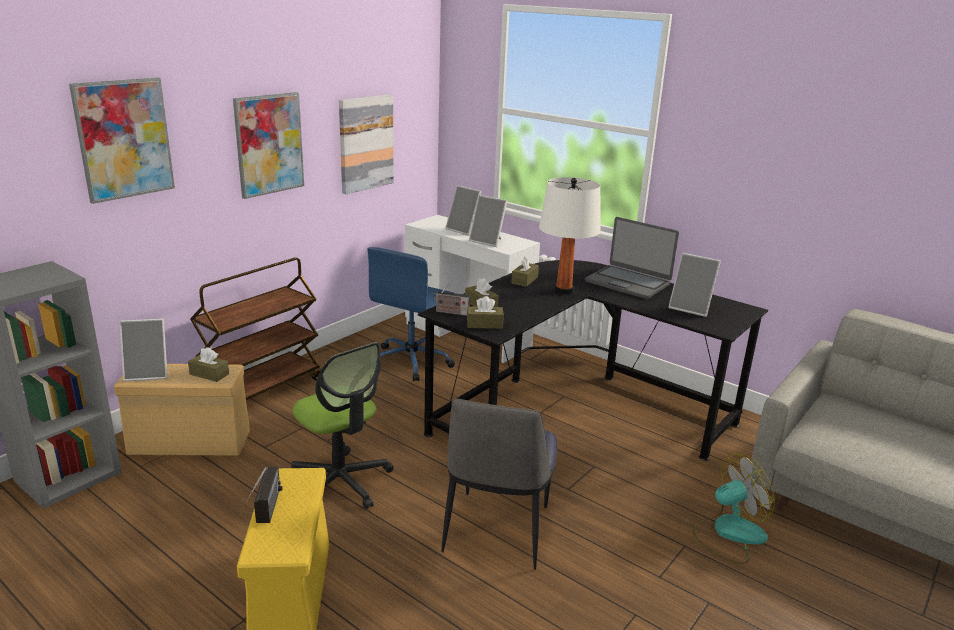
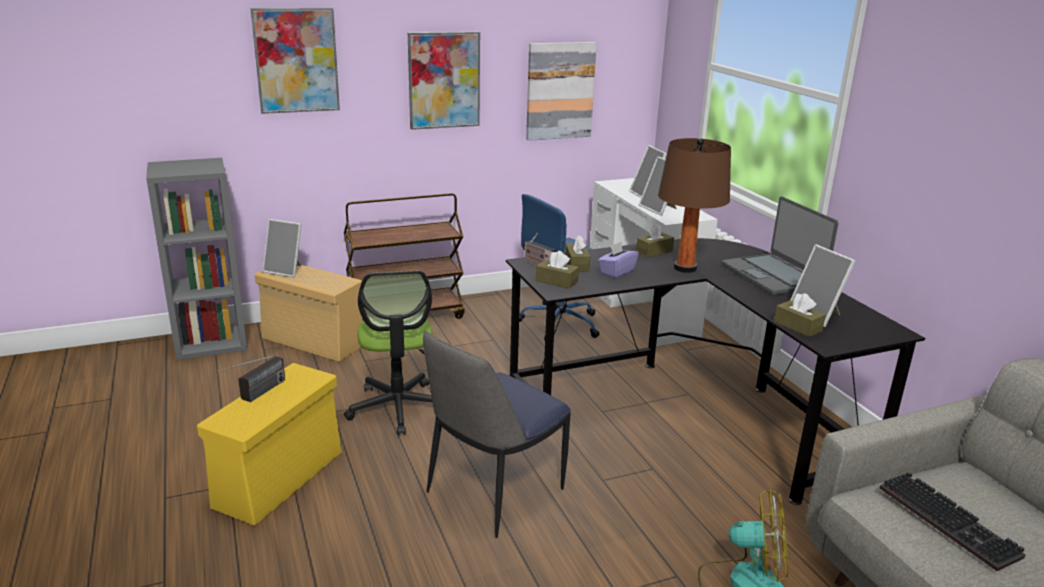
camera: 30 degrees right, 0 degrees up
(209, 374) = (328, 281): brown tissue box -> brown tissue box (797, 326)
(519, 305) = (616, 272): none -> purple tissue box
(563, 290) = (685, 268): white table lamp -> brown table lamp
(868, 438) = (951, 522): none -> keyboard

